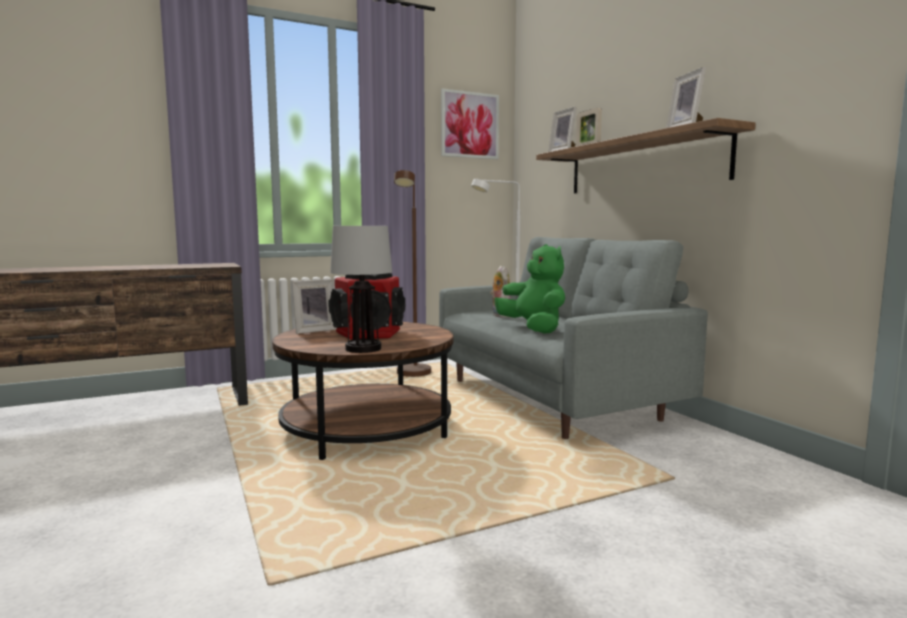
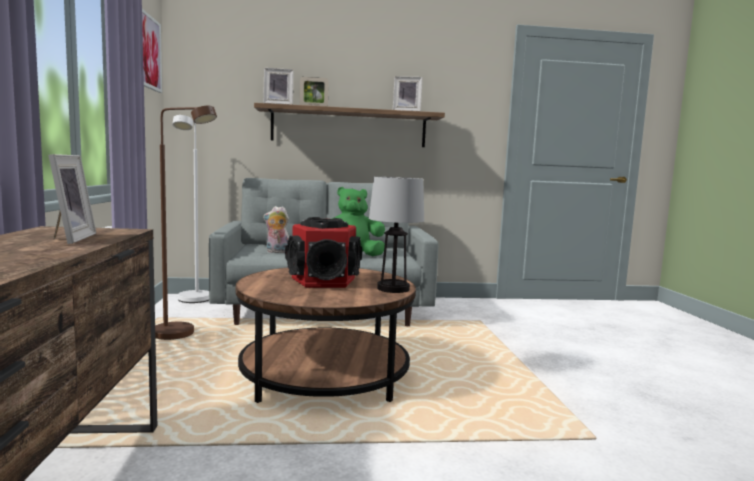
camera: 70 degrees left, 0 degrees up
(314, 330) = (276, 292): picture frame -> picture frame (68, 239)

